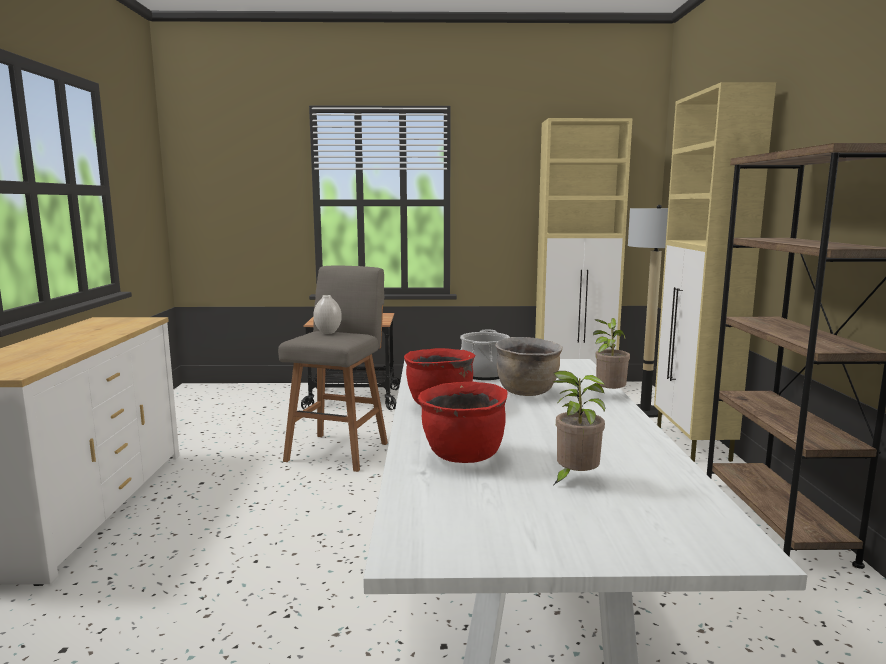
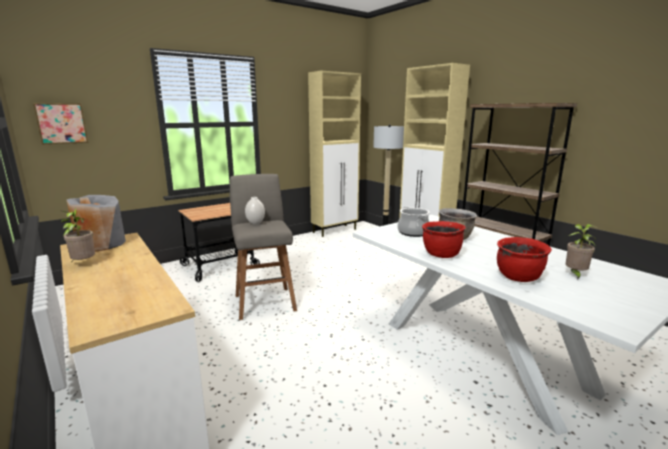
camera: 35 degrees left, 5 degrees up
(115, 321) = (101, 244): none -> grey vase
(208, 197) = (61, 123): none -> picture
(608, 395) = (486, 232): potted plant -> potted plant (83, 264)

